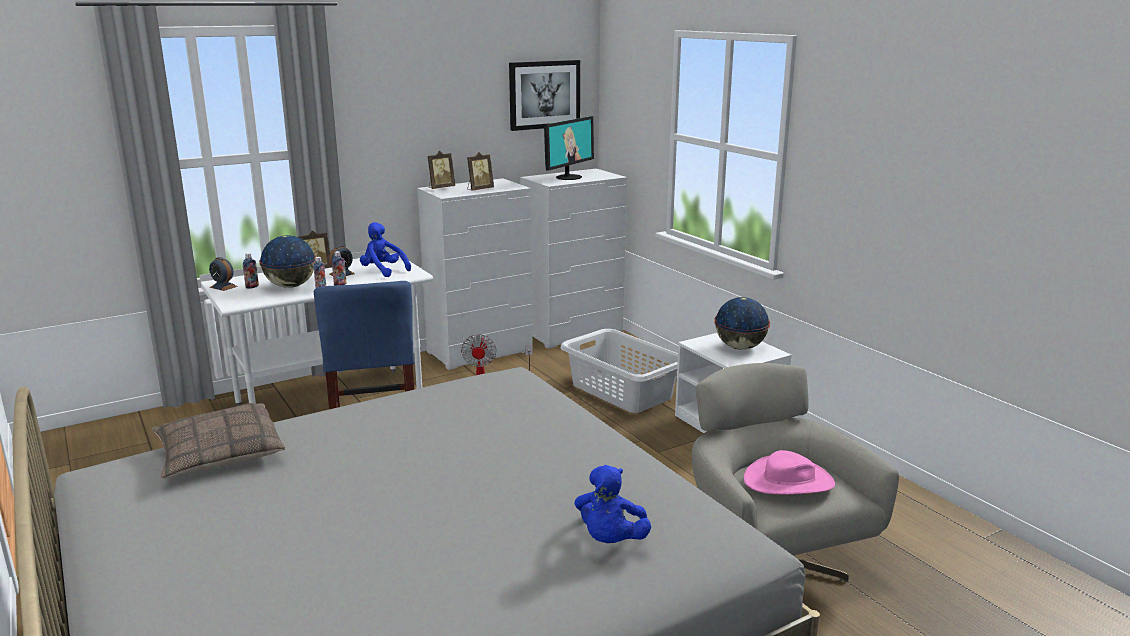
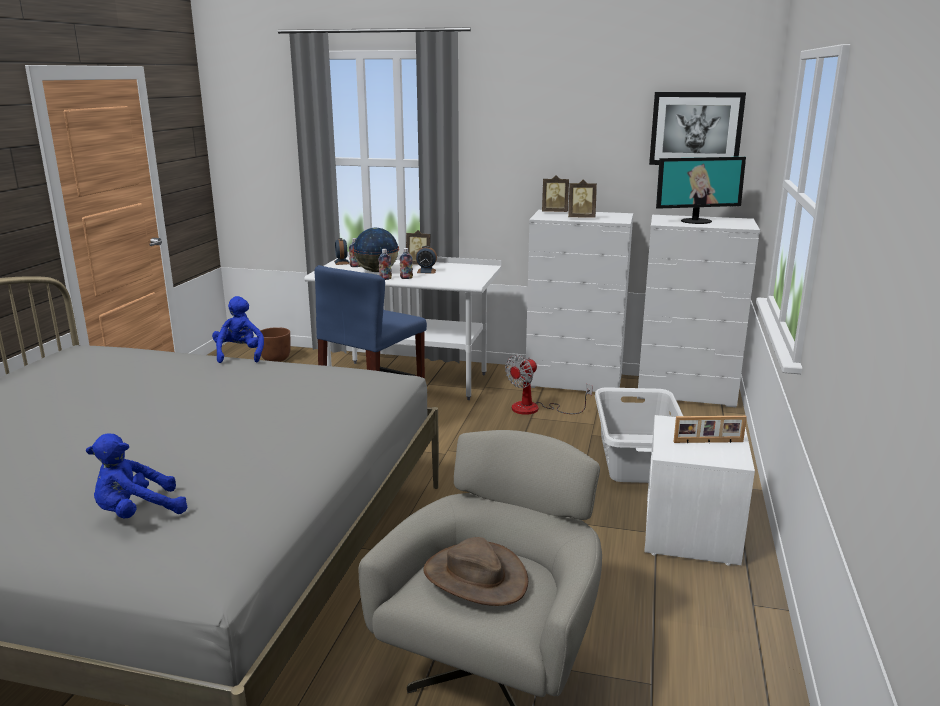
camera: 45 degrees right, 0 degrees up
(130, 434) = (276, 359): none -> brown planter
(219, 453) = (128, 359): pillow -> none
(383, 271) = (456, 276): blue plush toy -> blue plush toy (240, 354)
(740, 347) = (708, 442): globe -> picture frame
(788, 481) = (475, 577): pink hat -> brown hat

